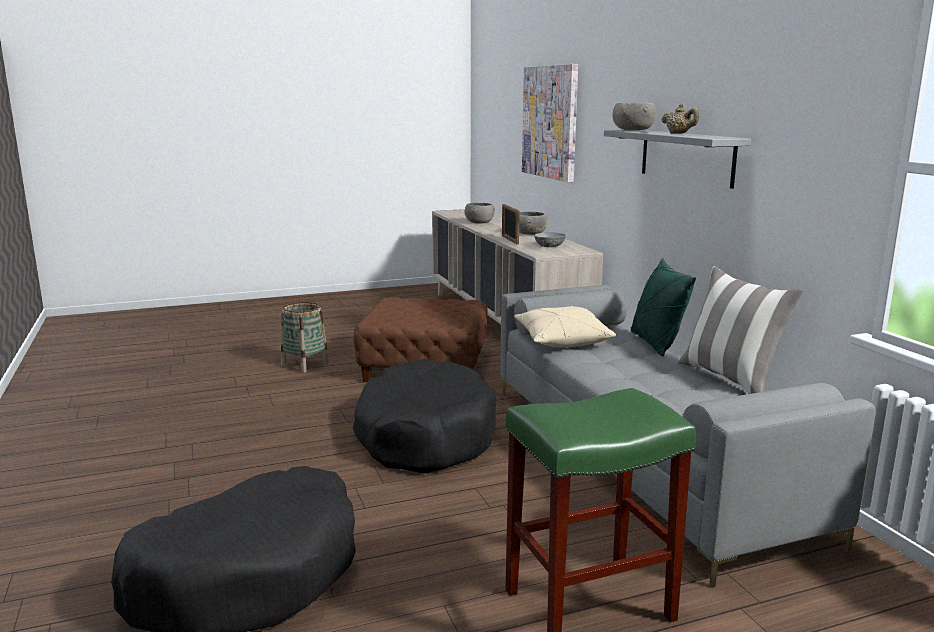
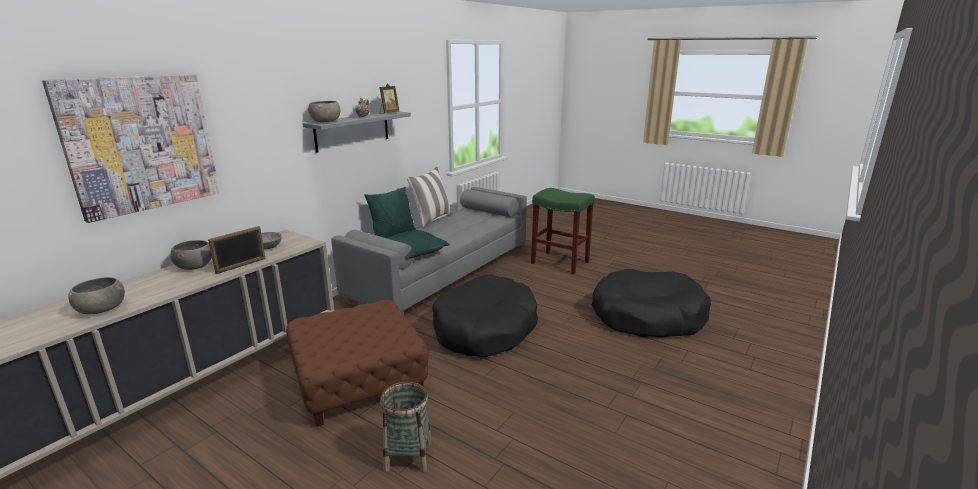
camera: 125 degrees left, 5 degrees up
(561, 340) = (413, 254): beige pillow -> green pillow
(708, 136) = (388, 113): none -> picture frame

